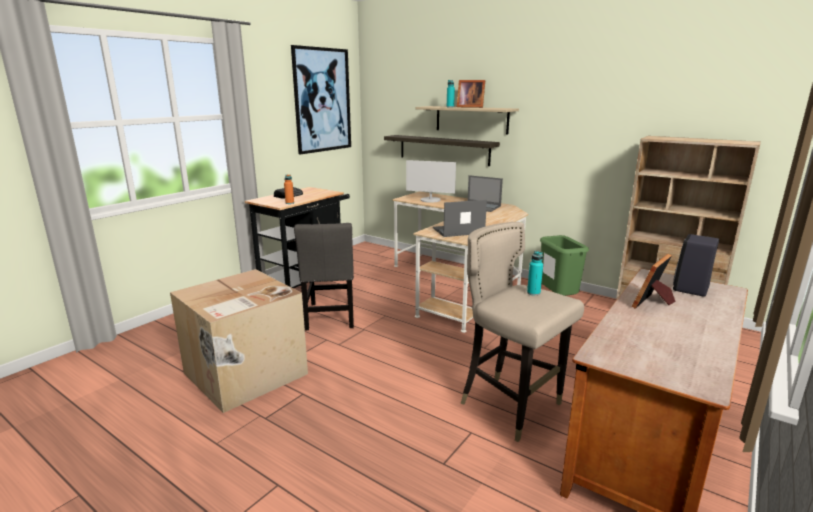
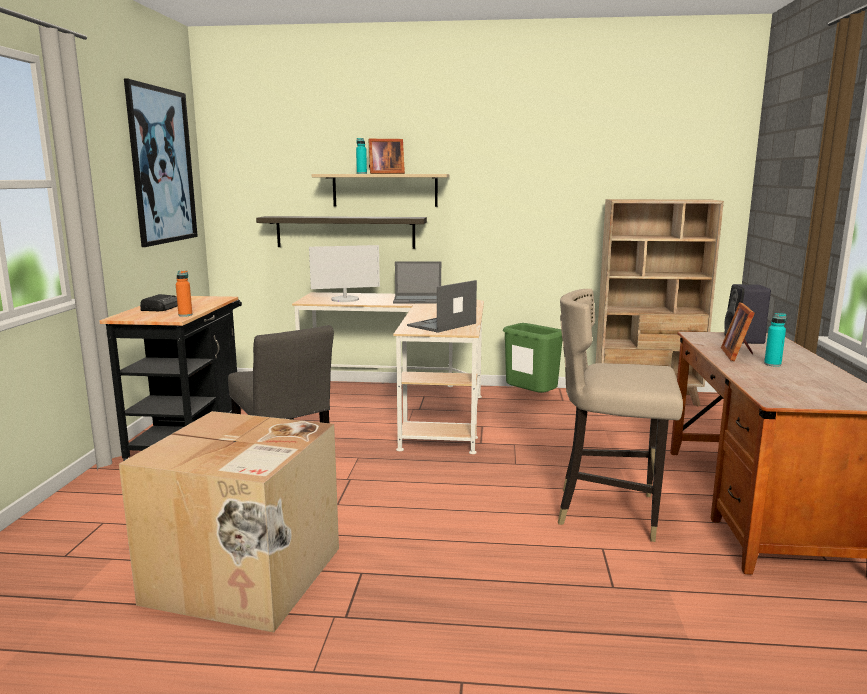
camera: 30 degrees left, 5 degrees down
(533, 293) = (625, 366): turquoise bottle -> turquoise bottle (772, 364)

